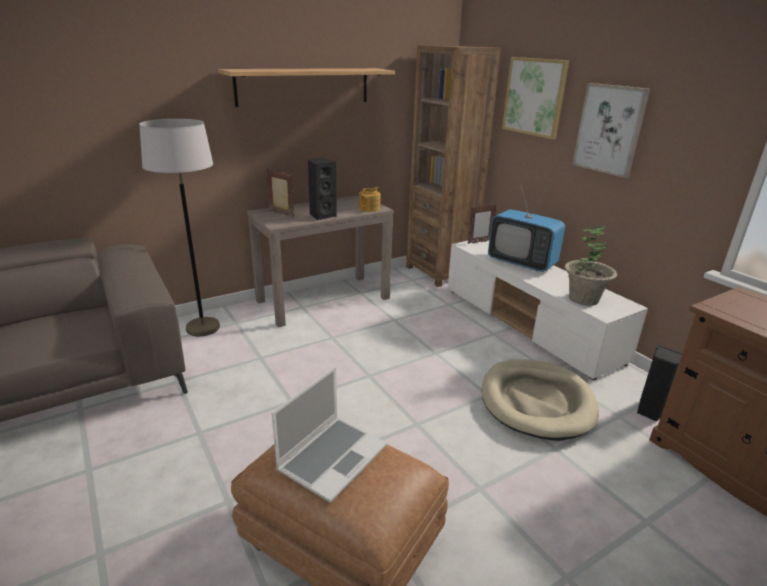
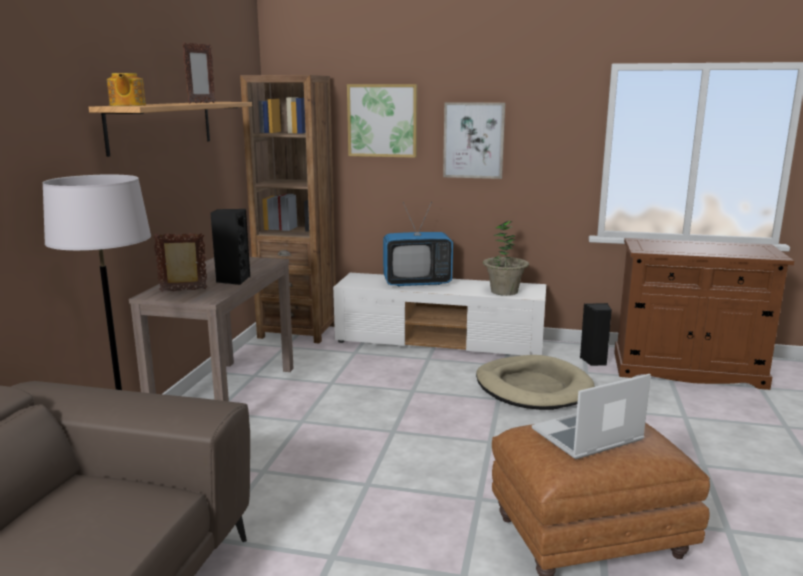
camera: 45 degrees left, 10 degrees down
(332, 457) = (587, 436): laptop -> laptop turned 105 degrees counterclockwise
(369, 208) = (262, 263): teapot -> teapot (127, 105)
(479, 242) = (353, 279): picture frame -> picture frame (201, 103)

